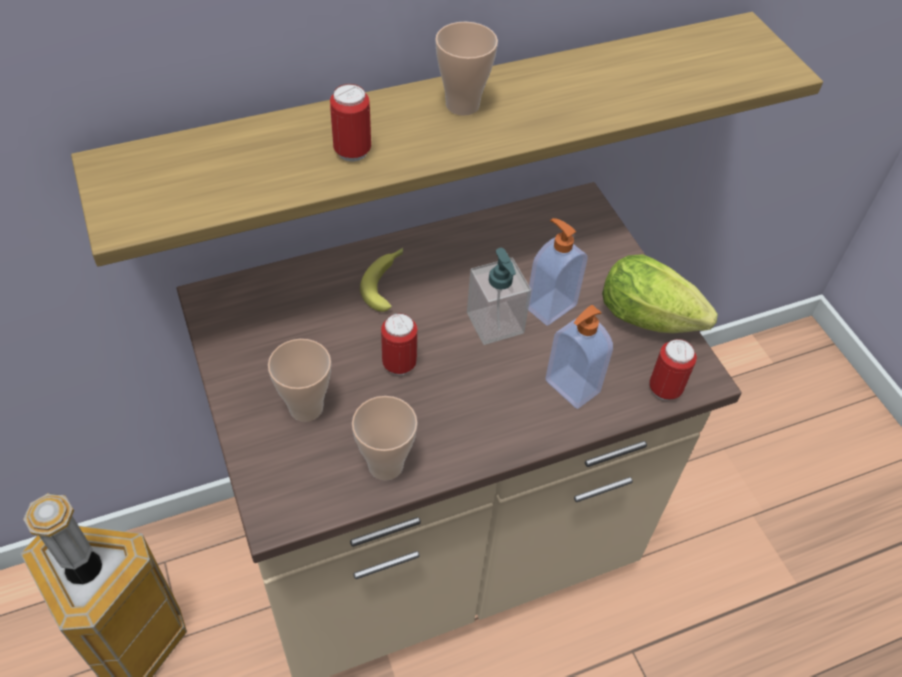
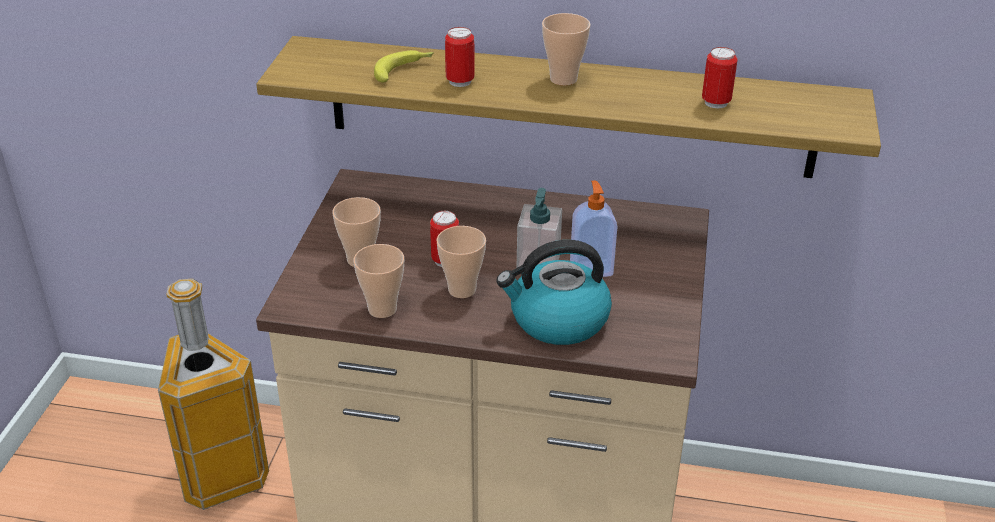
camera: 35 degrees right, 15 degrees down
(386, 282) = (482, 213): banana -> banana (404, 70)
(447, 395) = (462, 290): none -> cup
(571, 387) = (557, 320): soap dispenser -> kettle
(654, 320) = (667, 307): lettuce -> none
(664, 389) = (631, 349): can -> can (716, 102)

